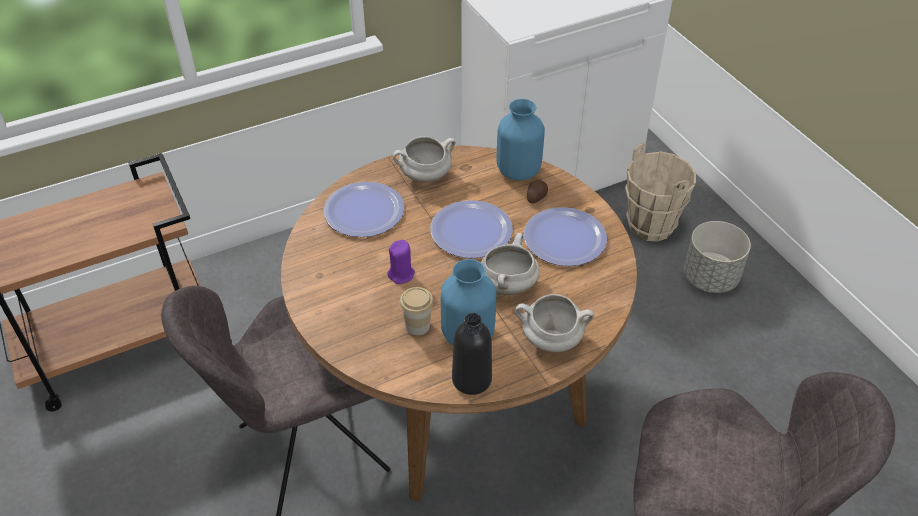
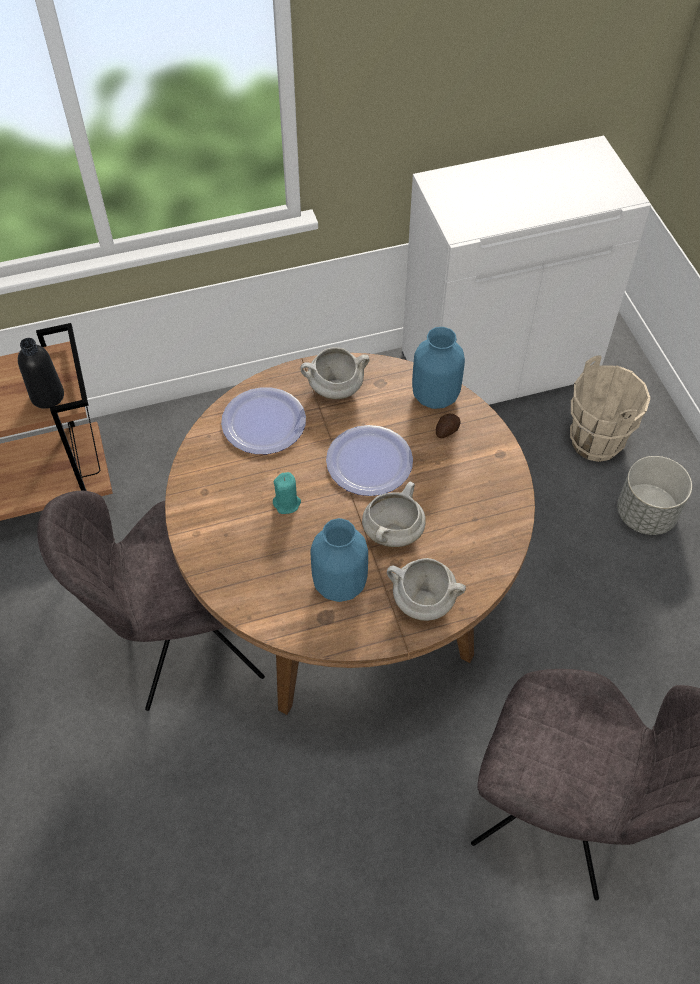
camera: 10 degrees right, 10 degrees up
(401, 274) = (287, 503): purple candle -> turquoise candle
(417, 325) = (291, 564): cup -> none
(471, 379) = (333, 633): black bottle -> black bottle (47, 396)
(565, 238) = (465, 485): plate -> none

